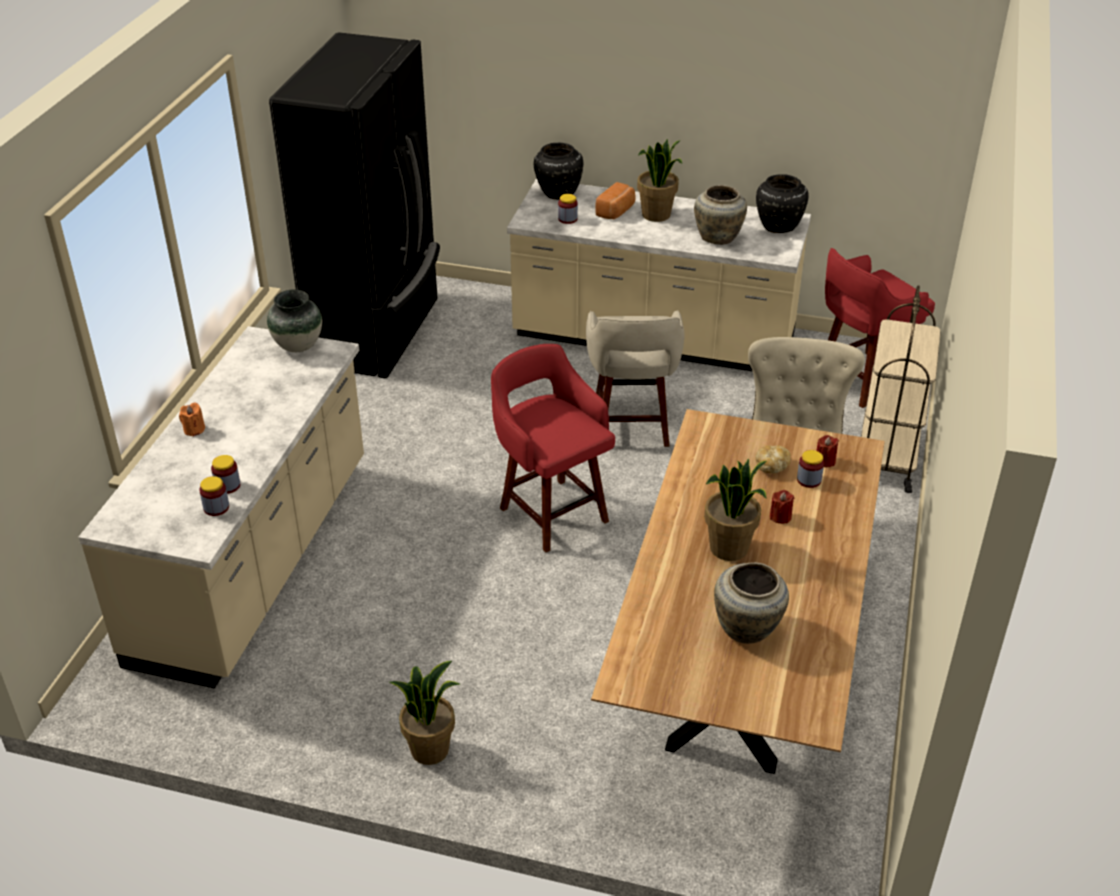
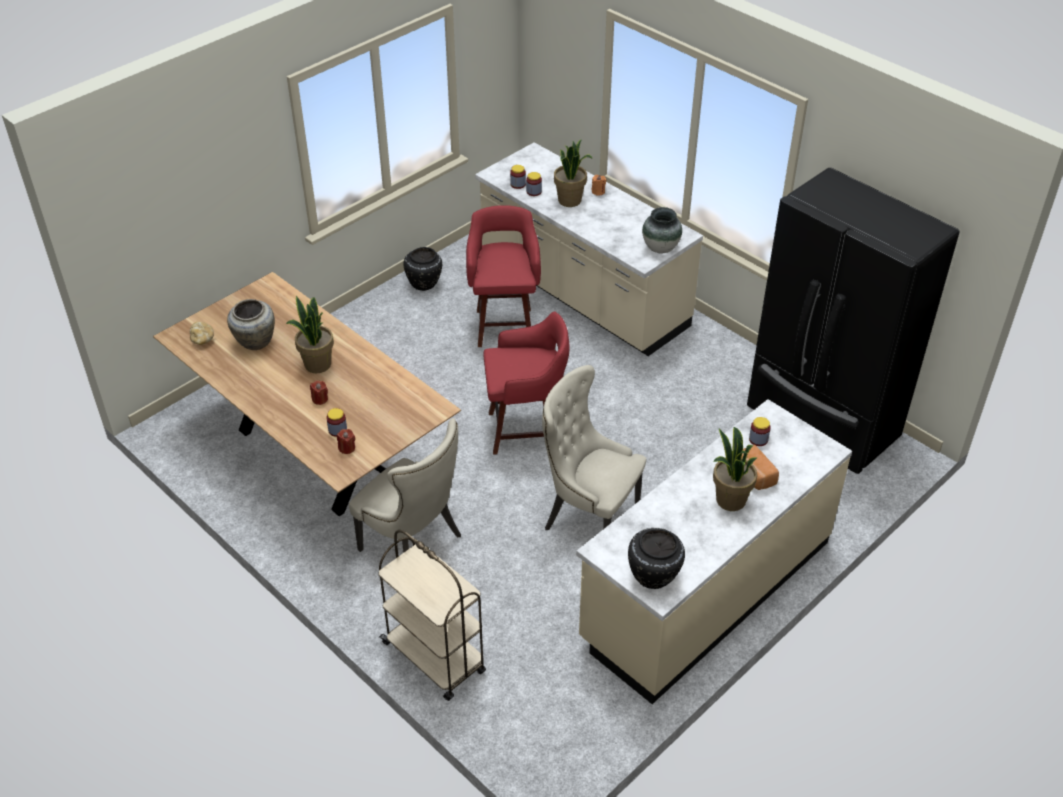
camera: 120 degrees right, 5 degrees up
(430, 749) = (380, 314): potted plant -> potted plant (570, 200)
(558, 192) = (813, 453): black vase -> black vase (424, 284)
(630, 427) = (589, 515): beige stool -> beige chair
(718, 237) = (662, 522): beige vase -> none
(772, 466) = (367, 420): bread -> bread (202, 339)
(861, 381) = (543, 709): red stool -> red stool (505, 325)

